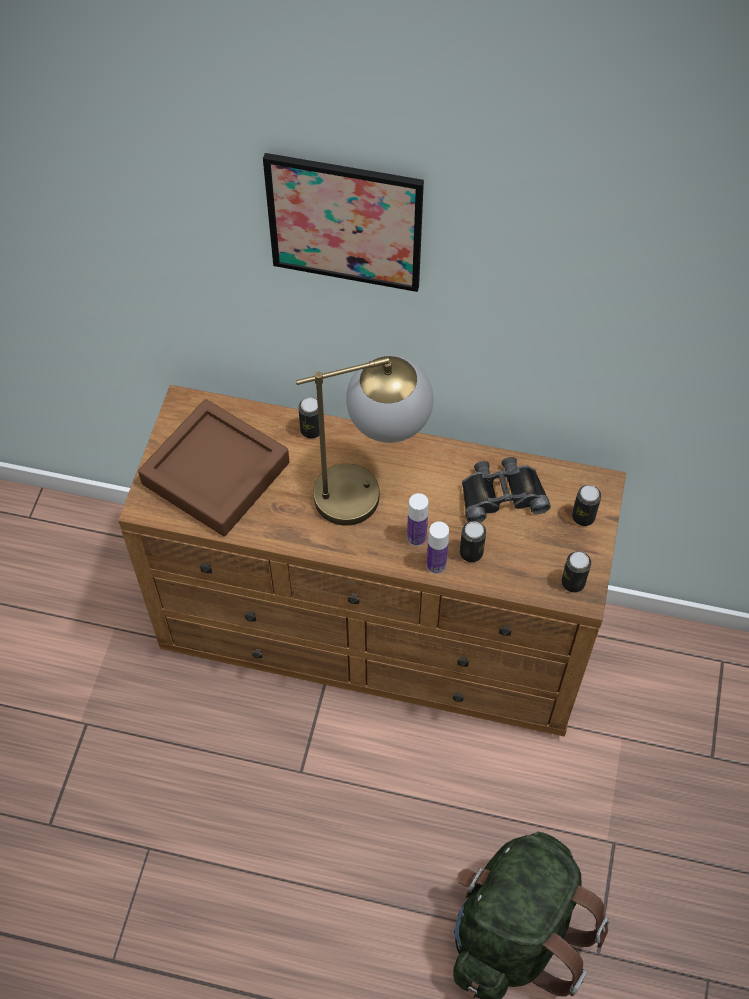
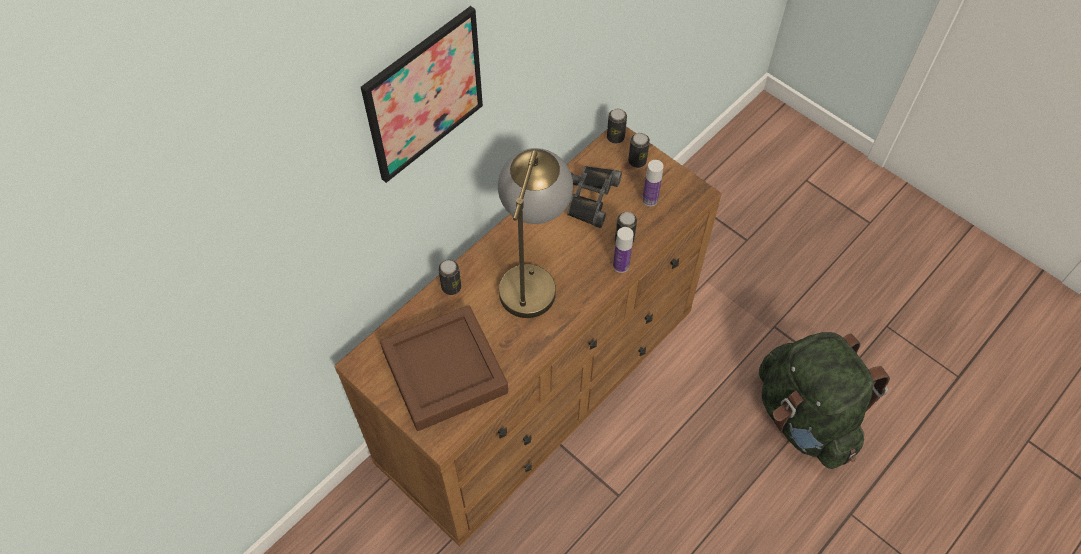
camera: 60 degrees left, 0 degrees up
(416, 537) = (590, 266): bottle -> bottle (650, 200)
(573, 582) = (684, 194): can -> can (615, 137)

